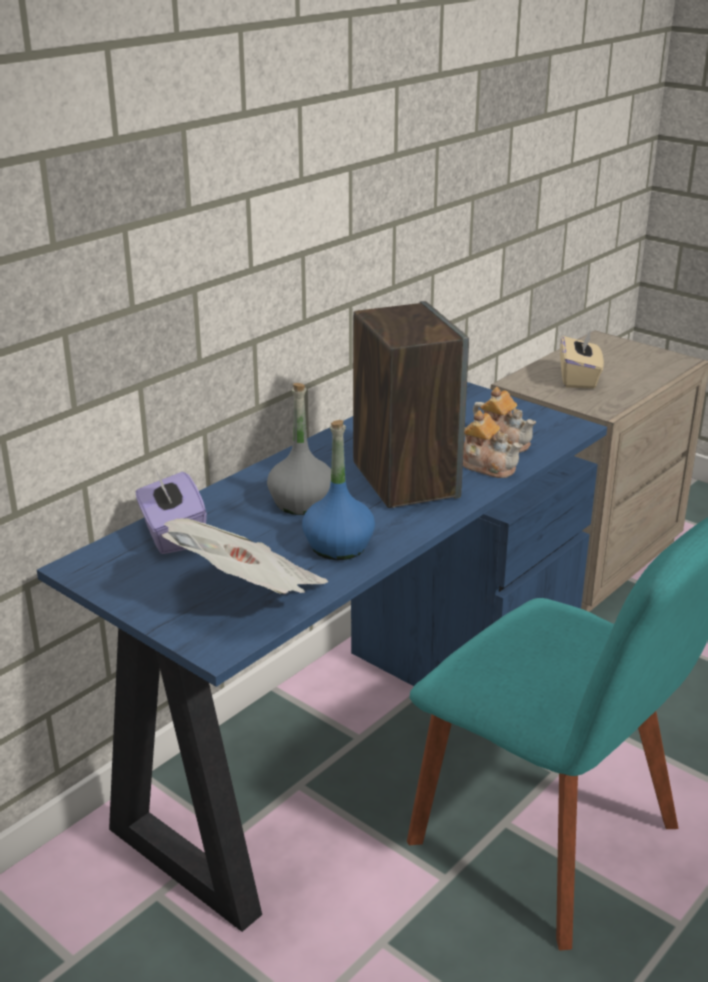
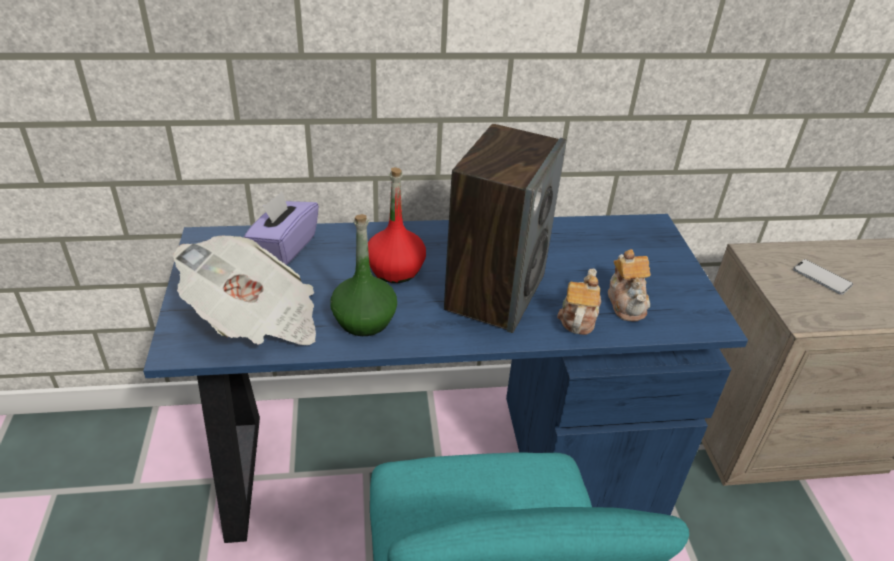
camera: 40 degrees right, 10 degrees up
(301, 503) = (396, 269): grey bottle -> red bottle
(338, 546) = (364, 320): blue bottle -> green bottle
(487, 466) = (578, 317): teapot -> teapot turned 150 degrees counterclockwise
(579, 379) = (821, 278): beige tissue box -> phone

